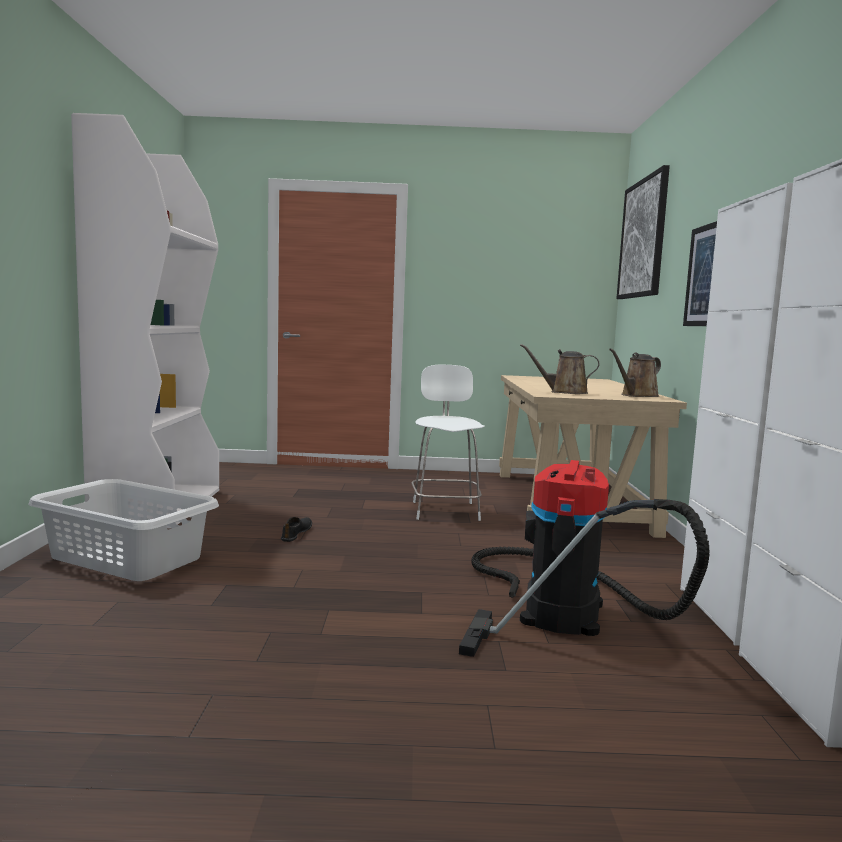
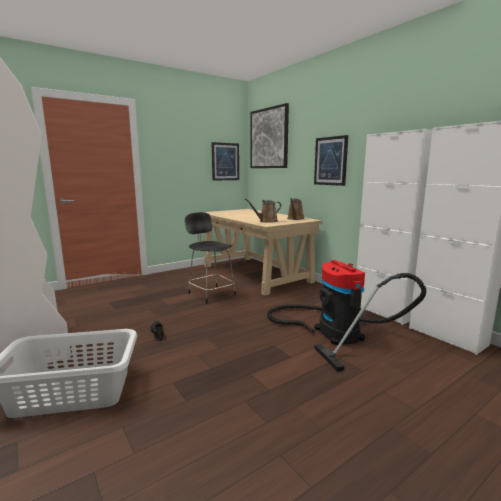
camera: 35 degrees left, 5 degrees up
(445, 510) = (211, 293): white stool -> black stool
(566, 286) = (225, 161): none -> picture

